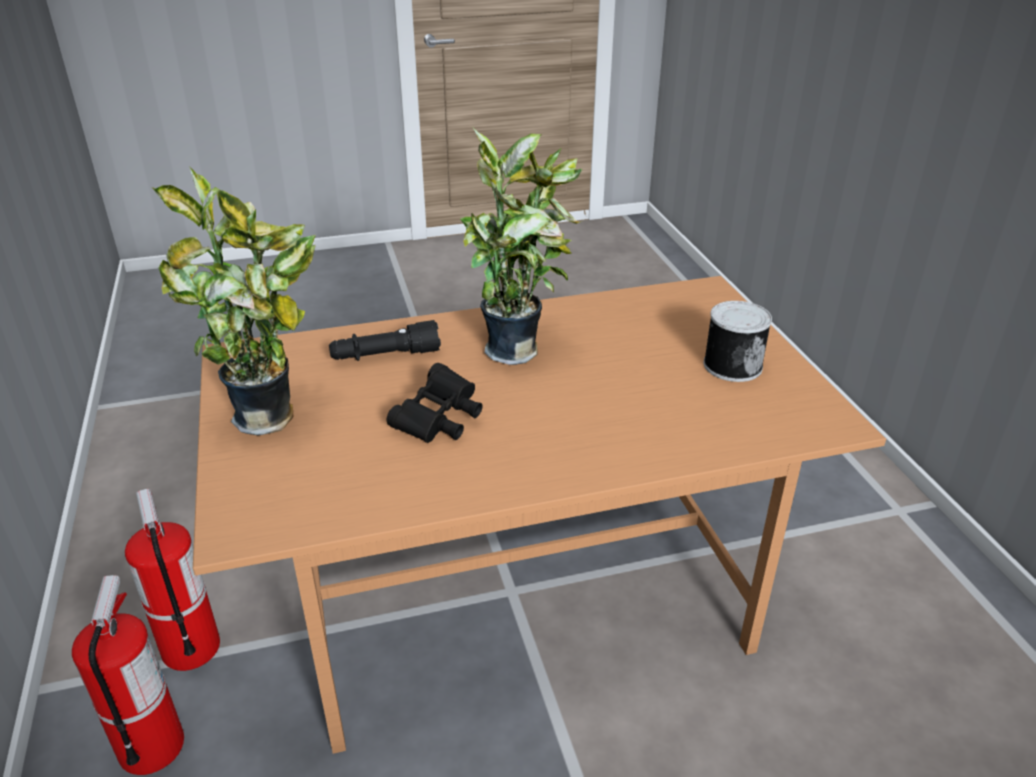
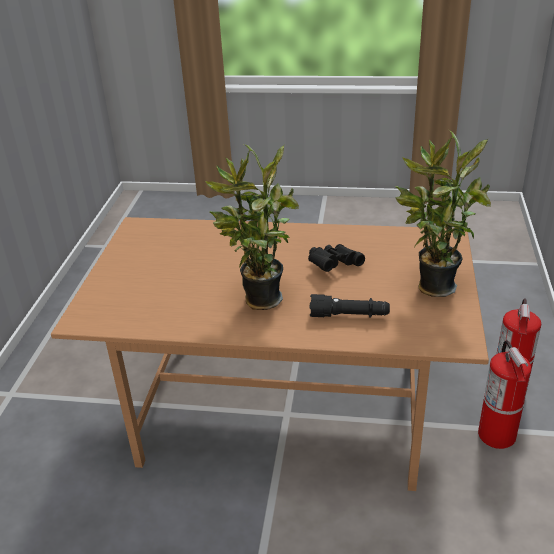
camera: 155 degrees left, 0 degrees up
(731, 364) = (143, 263): can -> none

